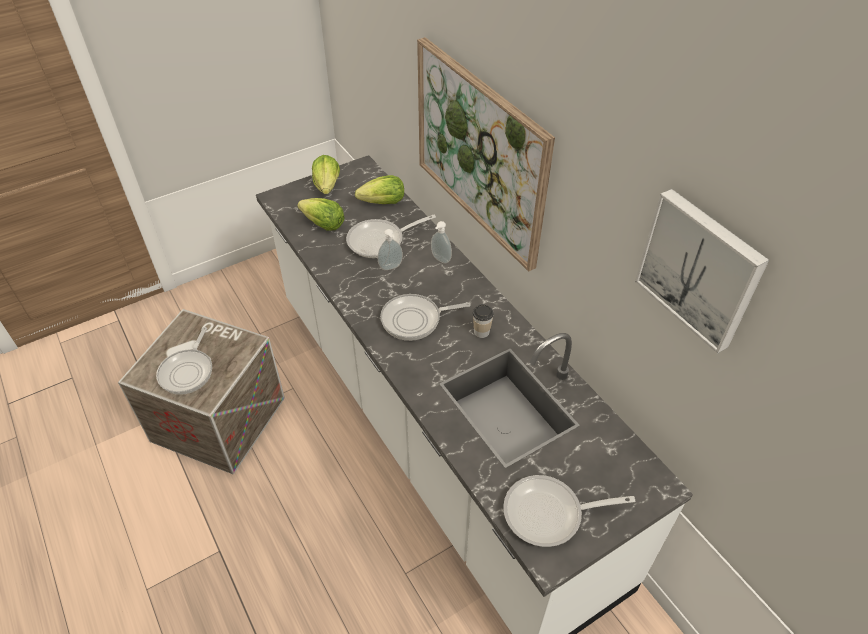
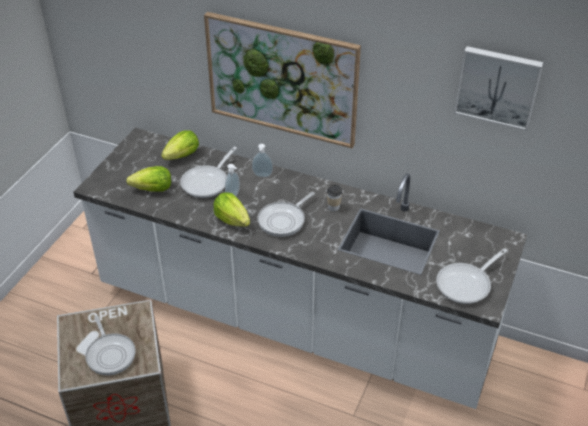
camera: 35 degrees left, 5 degrees down
(327, 186) = (126, 162): lettuce -> lettuce (232, 220)

